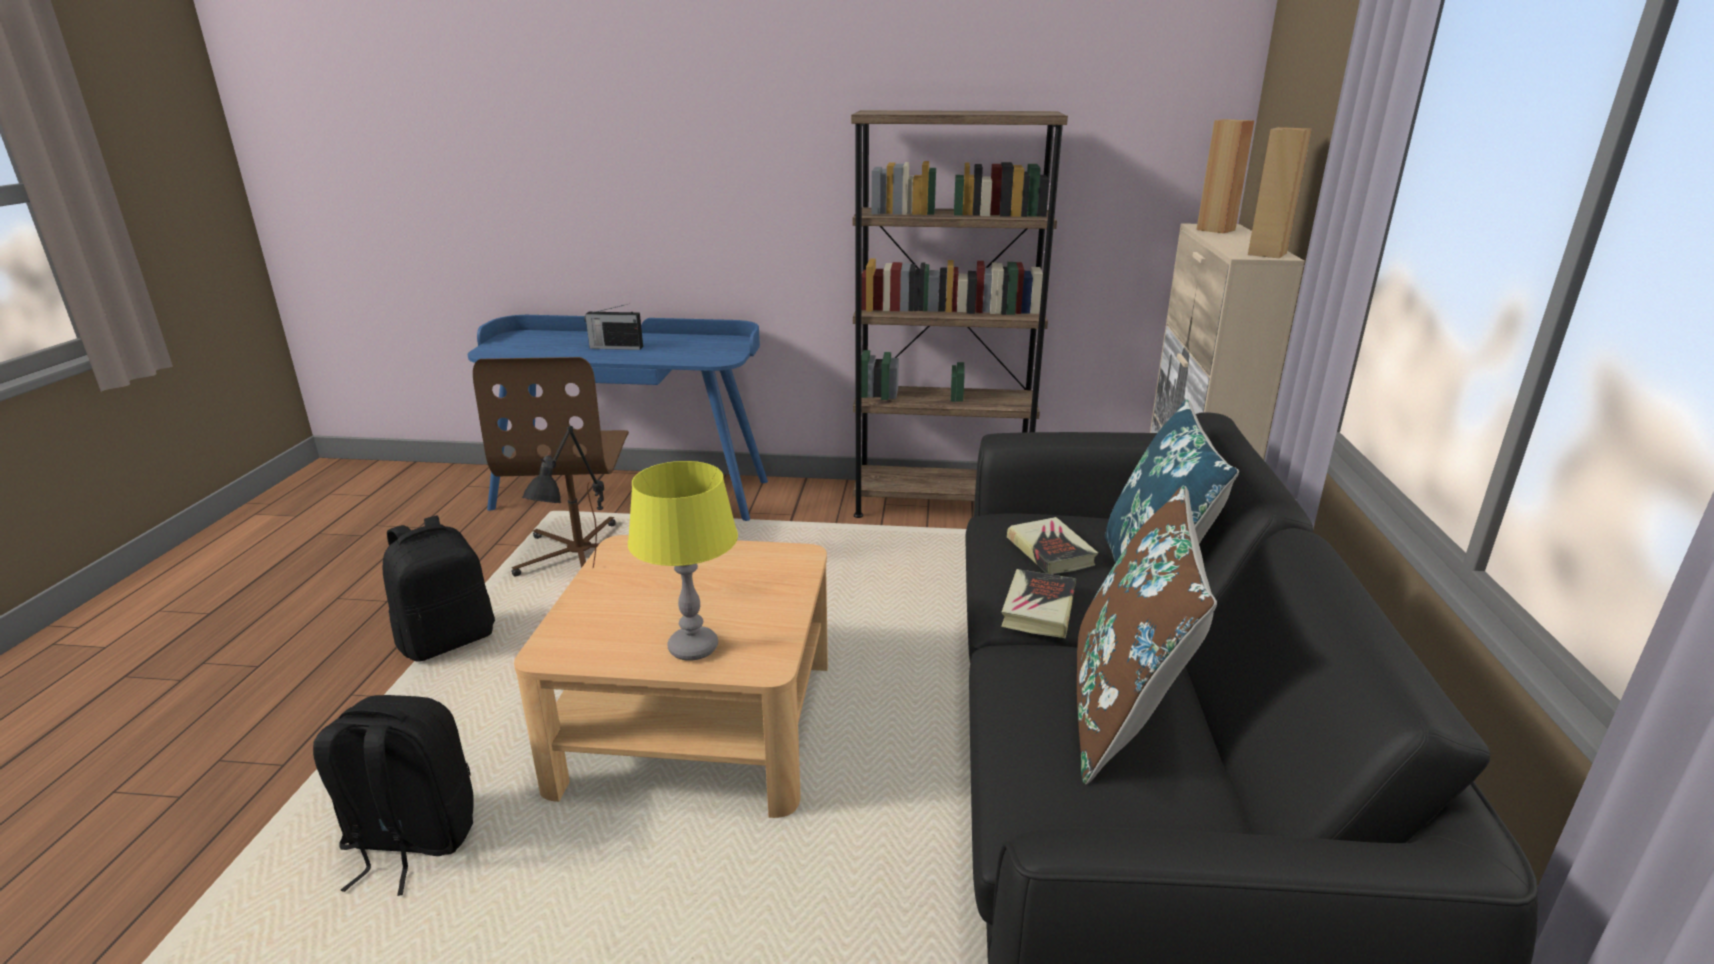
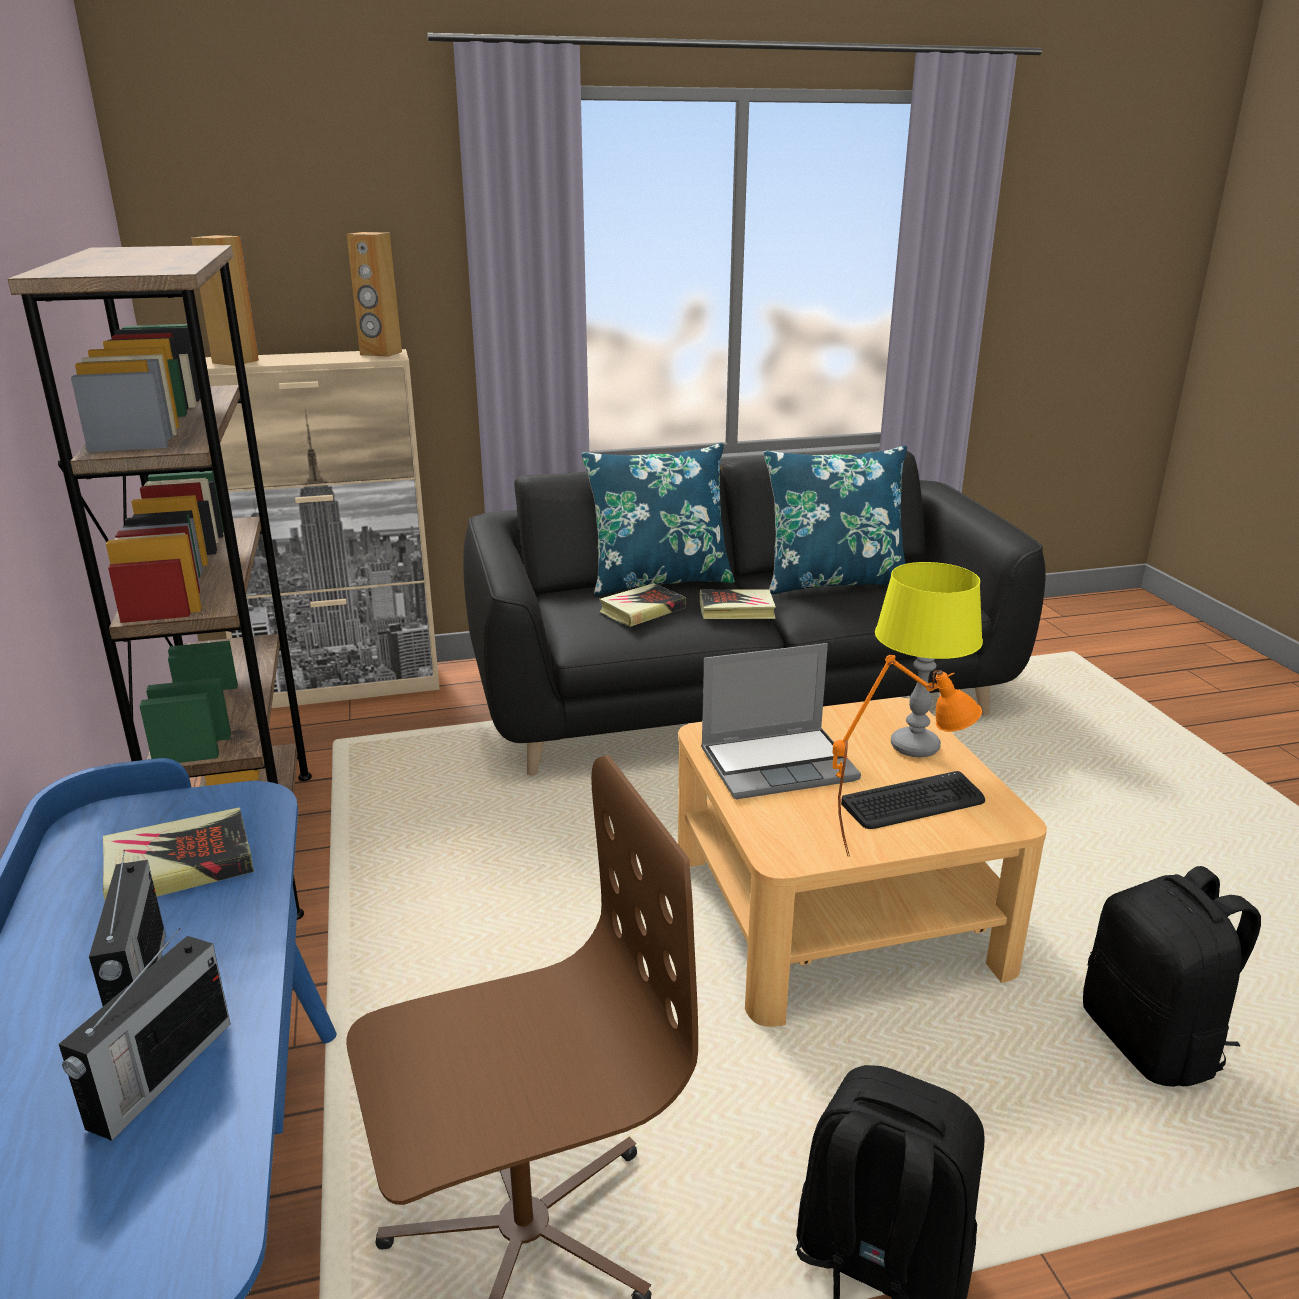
camera: 110 degrees left, 0 degrees up
(565, 350) = (158, 1076): none -> radio
(583, 588) = (892, 846): black table lamp -> orange table lamp
(618, 616) = (914, 802): none -> keyboard
(684, 350) = (179, 866): none -> book
(729, 573) = (779, 764): none -> laptop
(1124, 712) = (833, 582): brown pillow -> blue pillow

